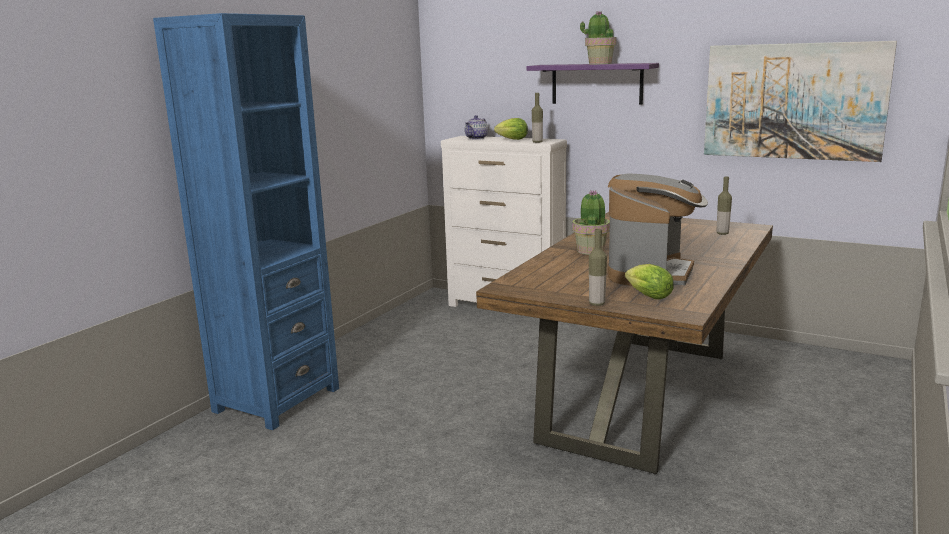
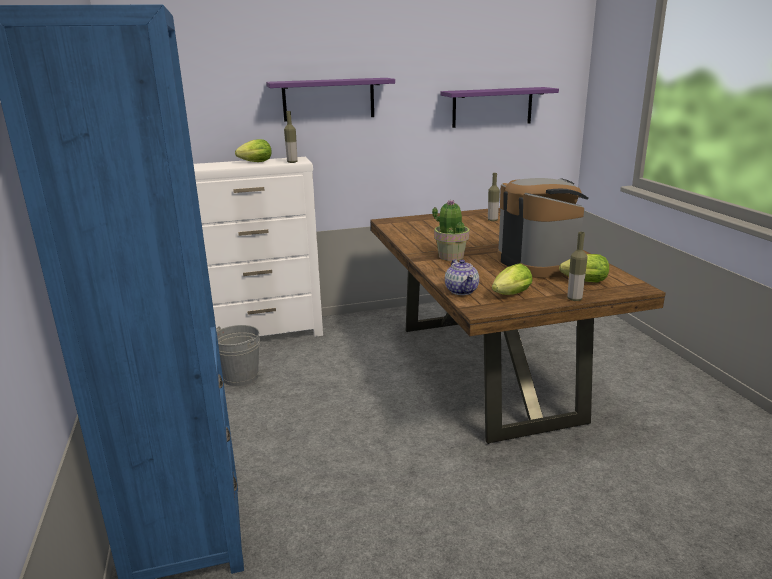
camera: 45 degrees left, 5 degrees up
(443, 330) = (240, 377): none -> grey bucket
(477, 138) = (212, 165): teapot -> teapot (461, 290)
(551, 286) = (509, 295): none -> lettuce
(599, 63) = (339, 79): potted plant -> none
(793, 101) = (492, 107): picture -> purple shelf

